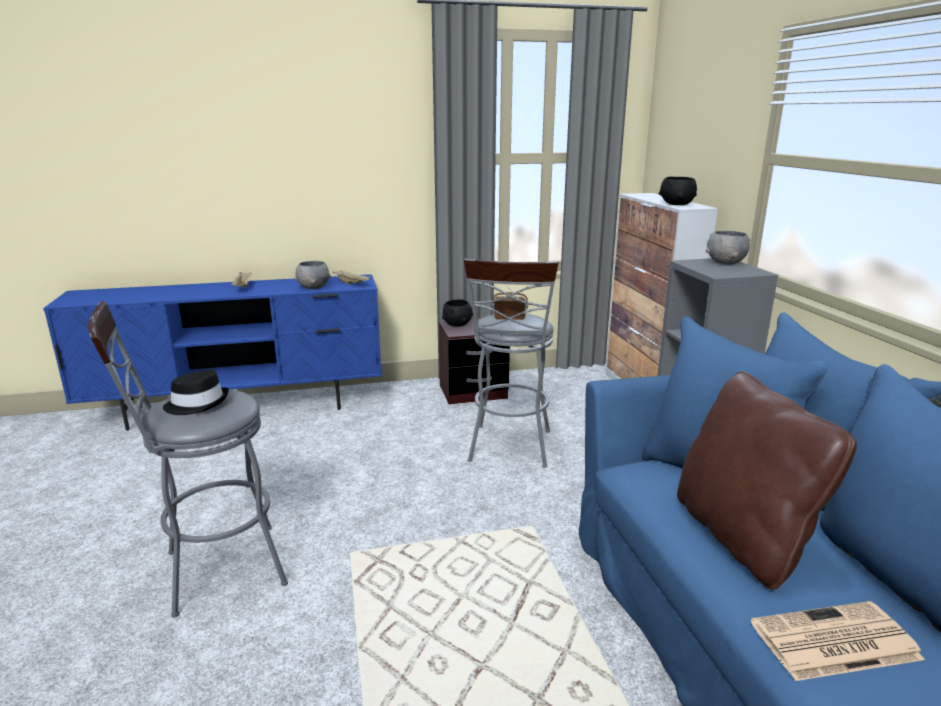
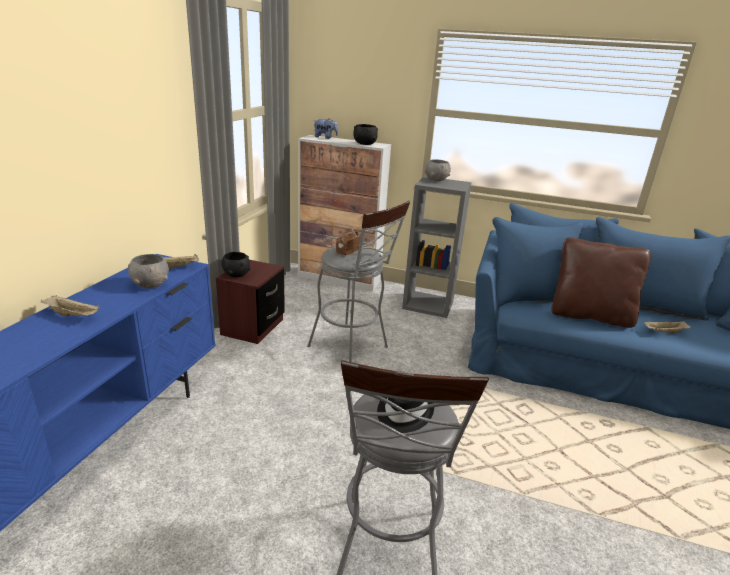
camera: 60 degrees left, 5 degrees up
(655, 196) = (325, 138): none -> plush toy
(833, 642) = (664, 332): newspaper -> beige tray

